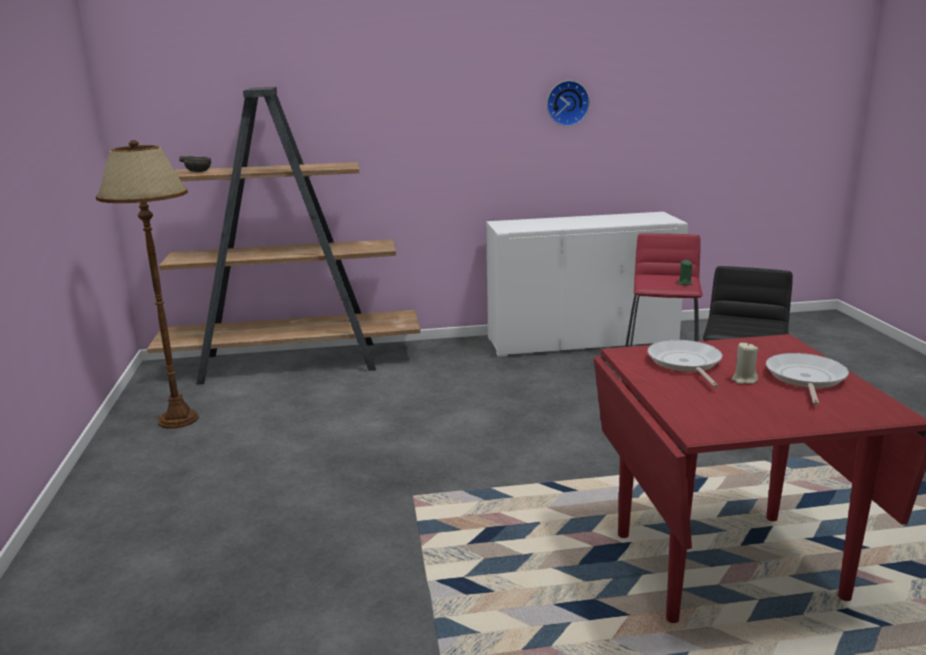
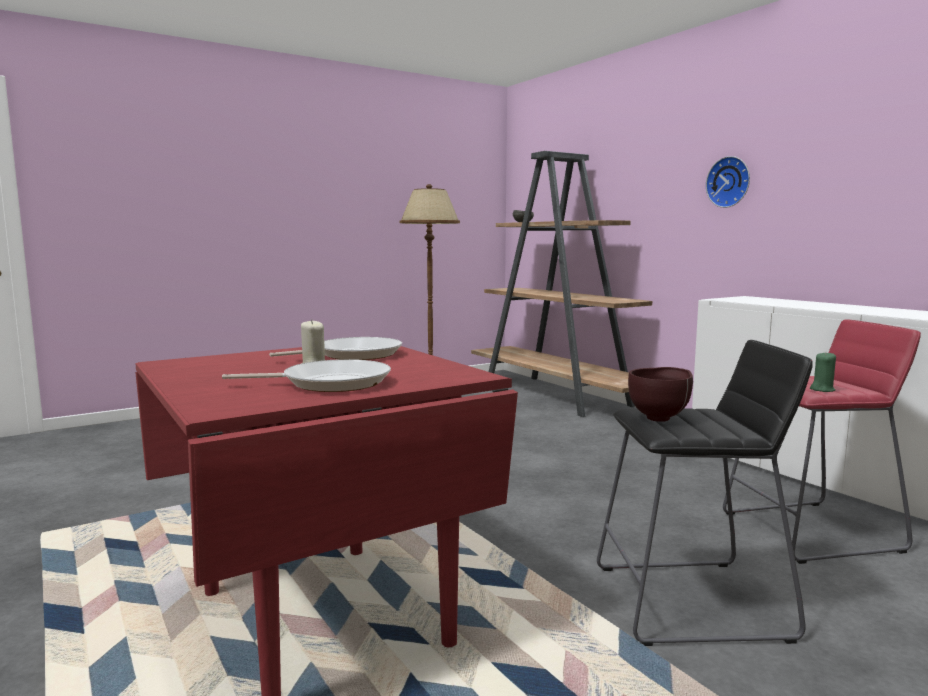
camera: 65 degrees right, 10 degrees down
(567, 103) = (865, 150): wall clock -> wall clock (729, 182)
(740, 330) = (660, 418): none -> brown bowl

